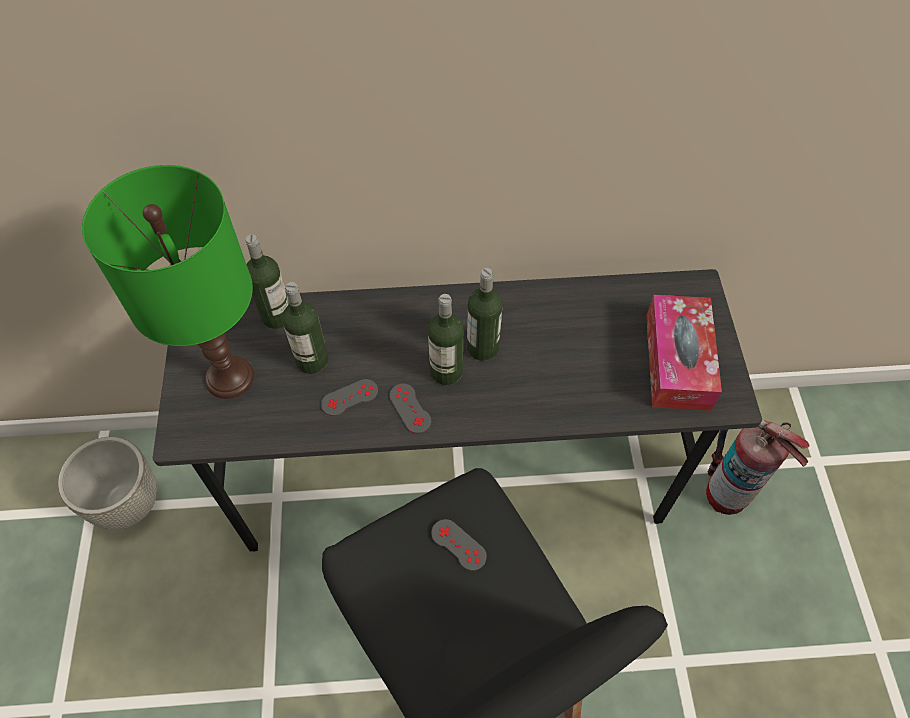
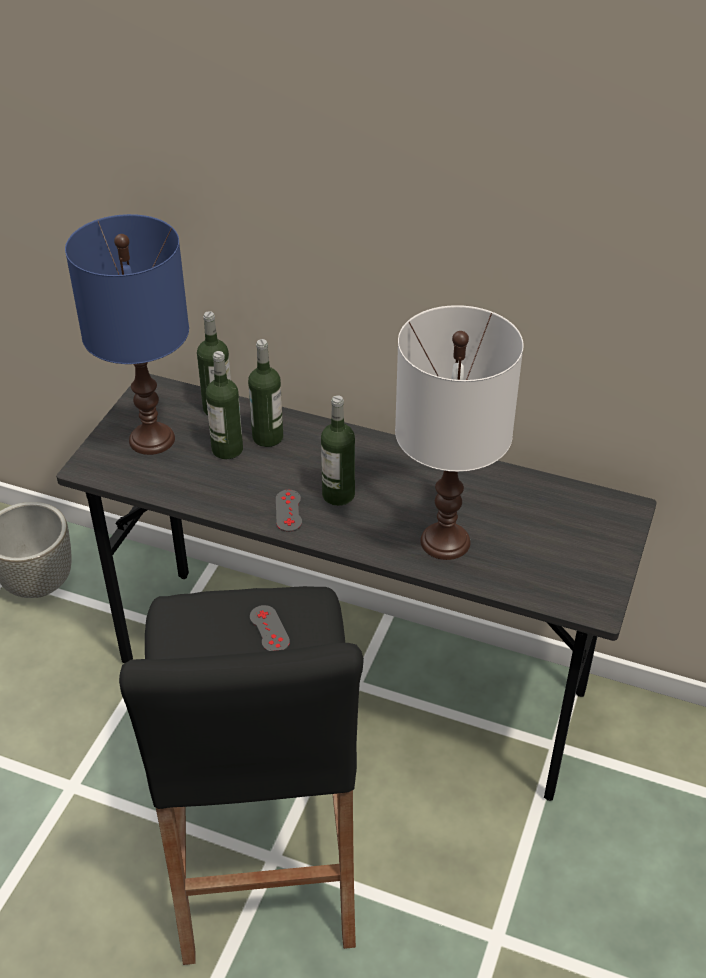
camera: 25 degrees right, 15 degrees down
(228, 377) = (151, 439): green table lamp -> blue table lamp
(349, 397) = (241, 486): grey game controller -> none
(482, 347) = (383, 488): bottle -> bottle (268, 437)
(568, 385) = (444, 541): none -> white table lamp
(677, 361) = (563, 558): tissue box -> none
(726, 493) = (644, 802): fire extinguisher -> none

